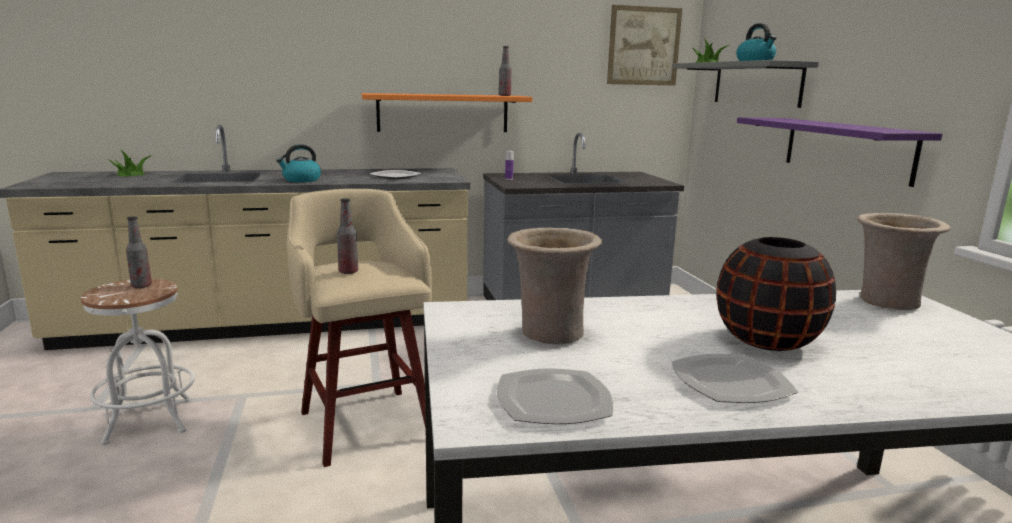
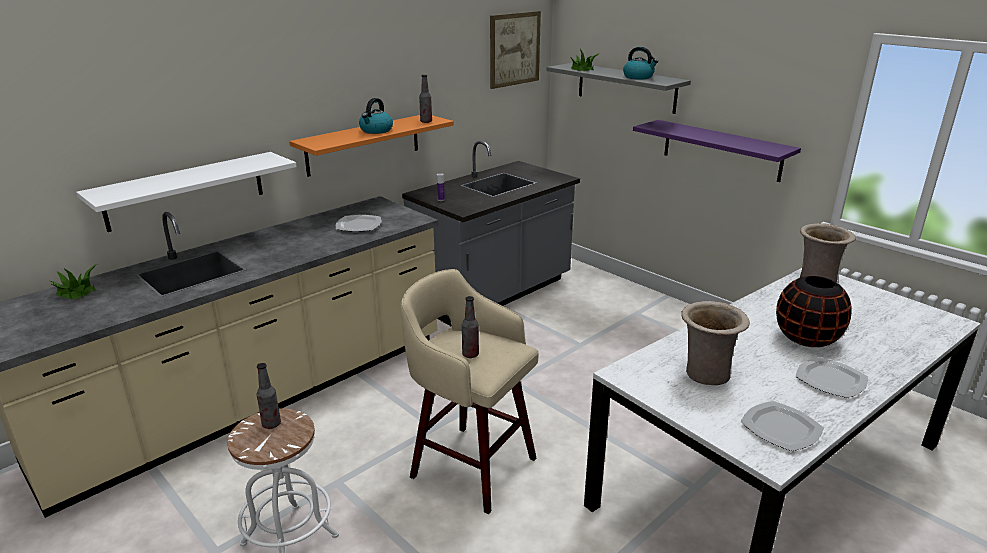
camera: 30 degrees left, 10 degrees up
(255, 118) = (185, 191): none -> white shelf
(301, 180) = (286, 255): kettle -> kettle (376, 130)

